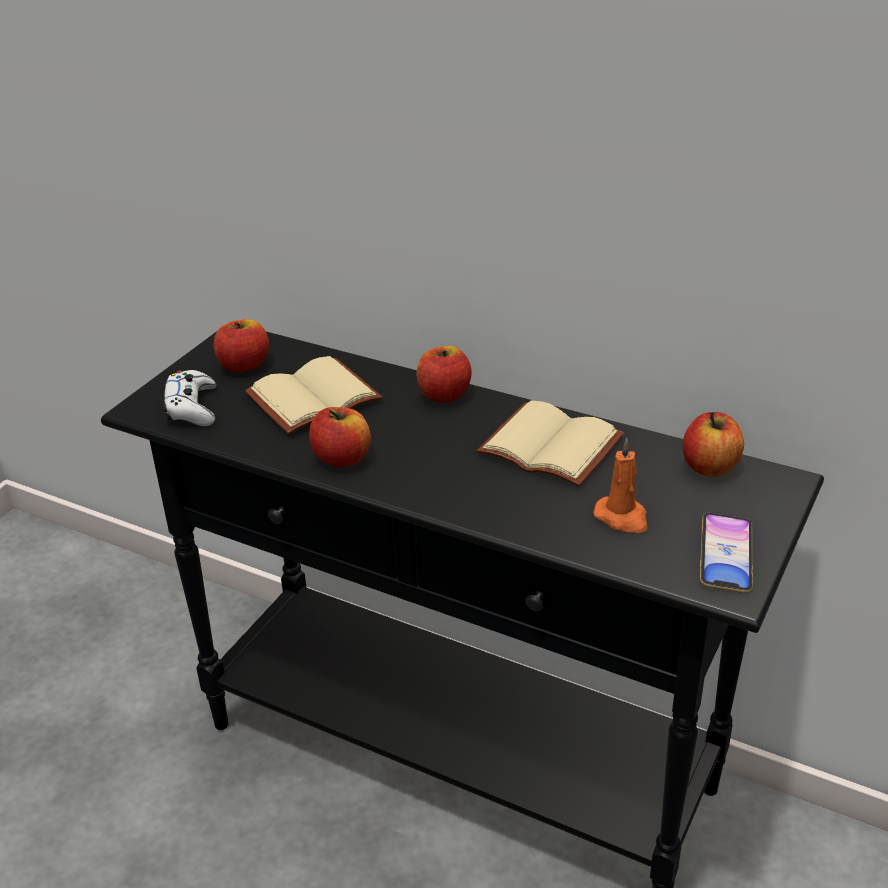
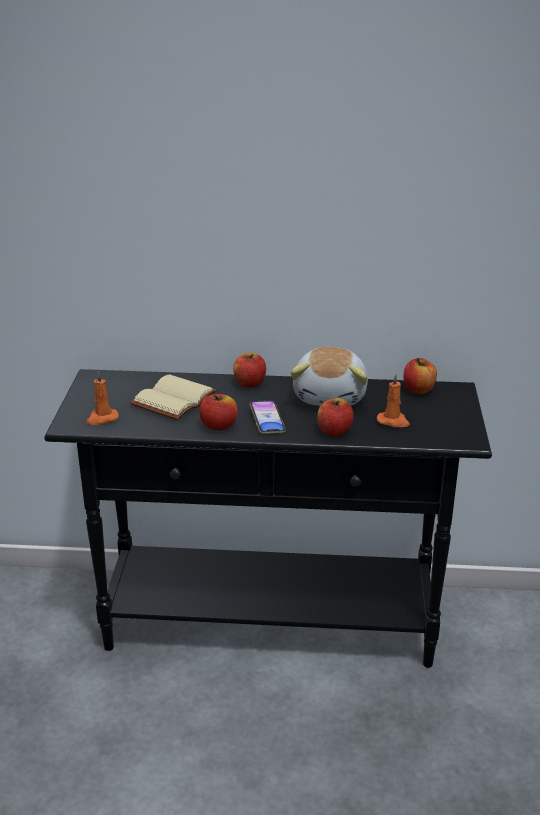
camera: 25 degrees left, 5 degrees down
(192, 407) = (102, 418): white game controller -> orange candle
(244, 365) = (114, 390): apple -> apple (334, 431)
(554, 445) = (331, 396): beige book -> plush toy
(725, 558) = (456, 428): phone -> phone (267, 420)

